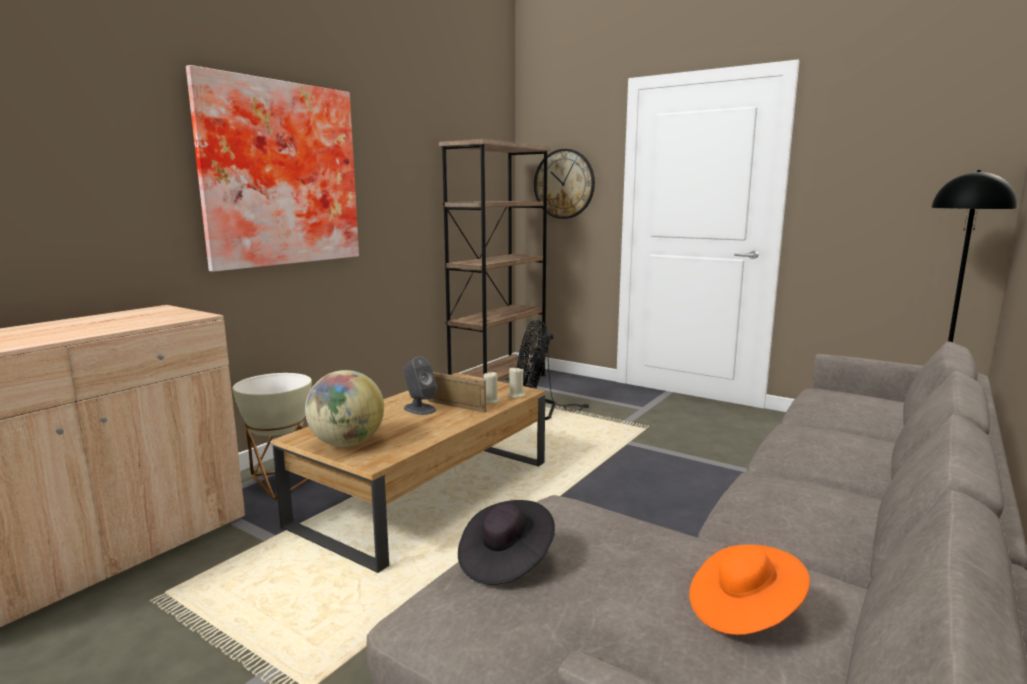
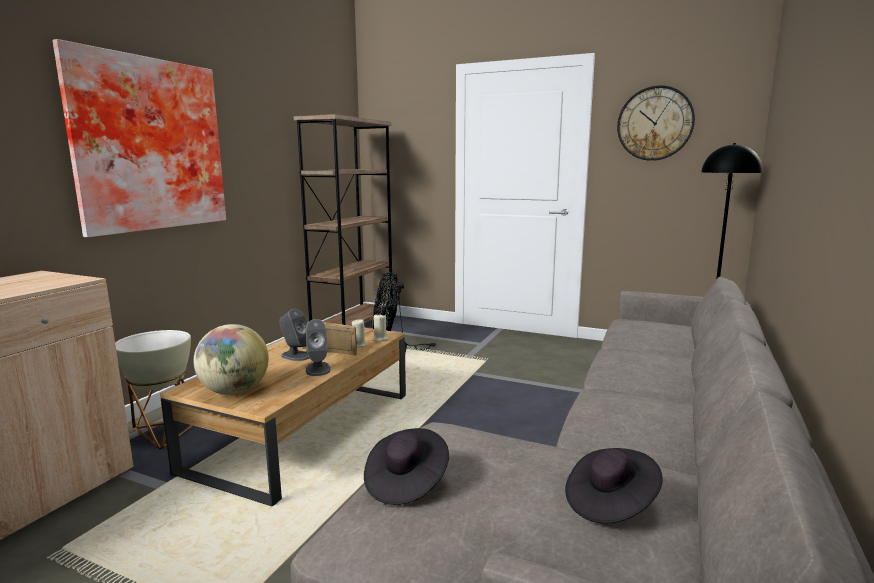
camera: 10 degrees left, 0 degrees up
(440, 425) = (318, 369): none -> grey speaker
(564, 184) = (404, 154): wall clock -> wall clock (655, 123)
(744, 611) = (610, 503): orange hat -> black hat

